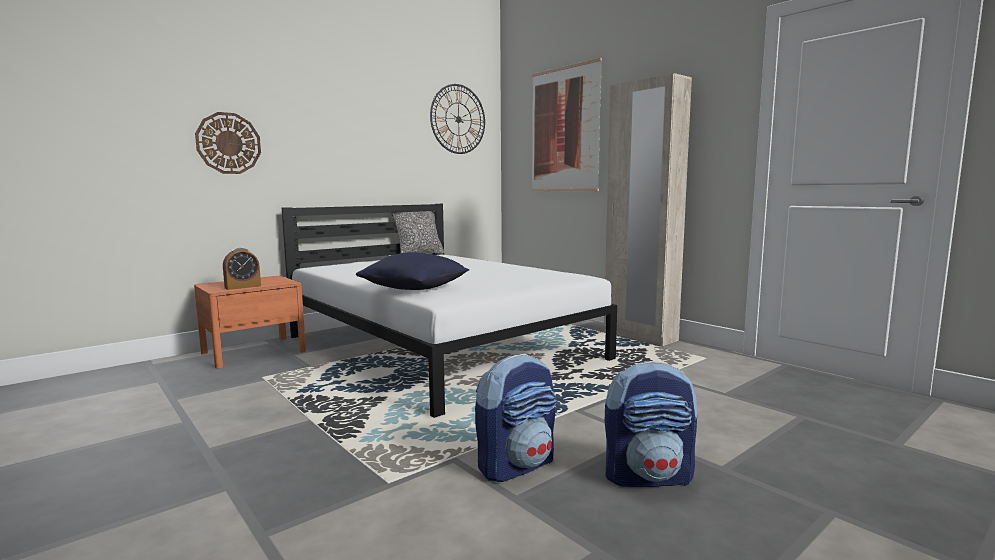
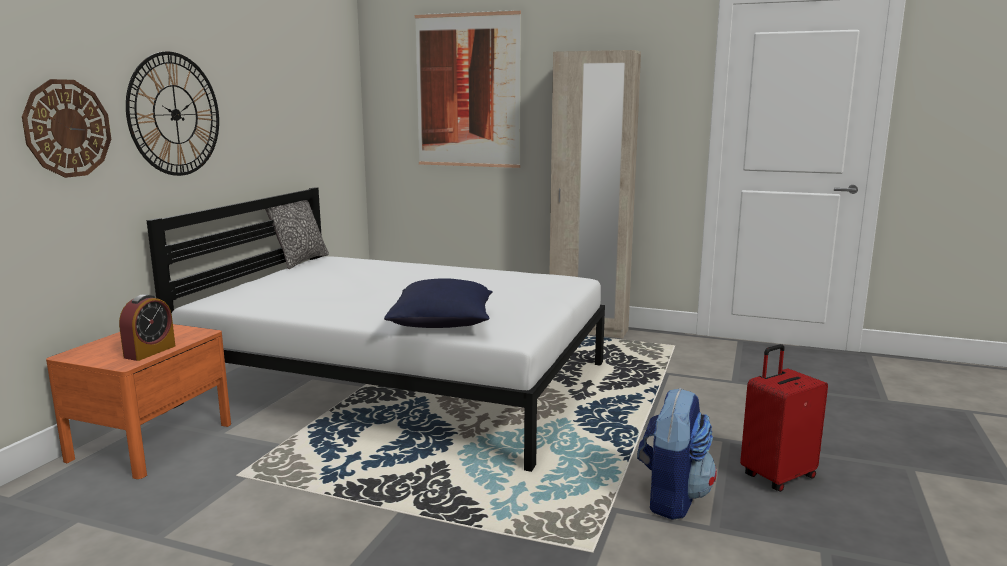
camera: 30 degrees left, 5 degrees up
(458, 119) = (322, 70): wall clock -> wall clock (175, 114)
(648, 476) = (776, 476): backpack -> red suitcase

